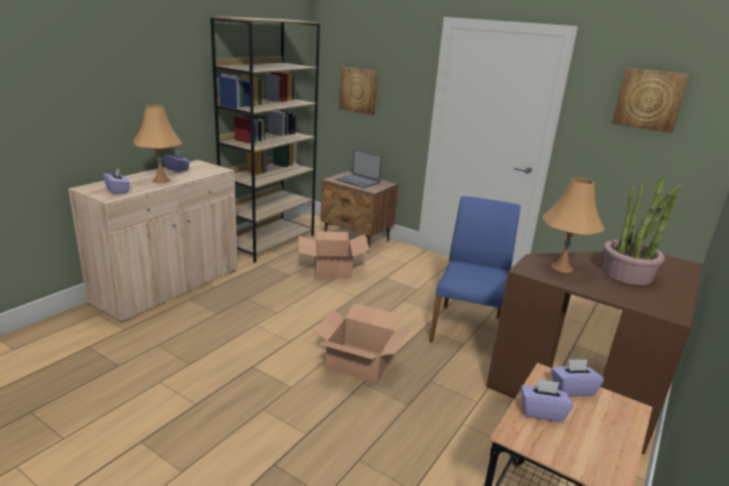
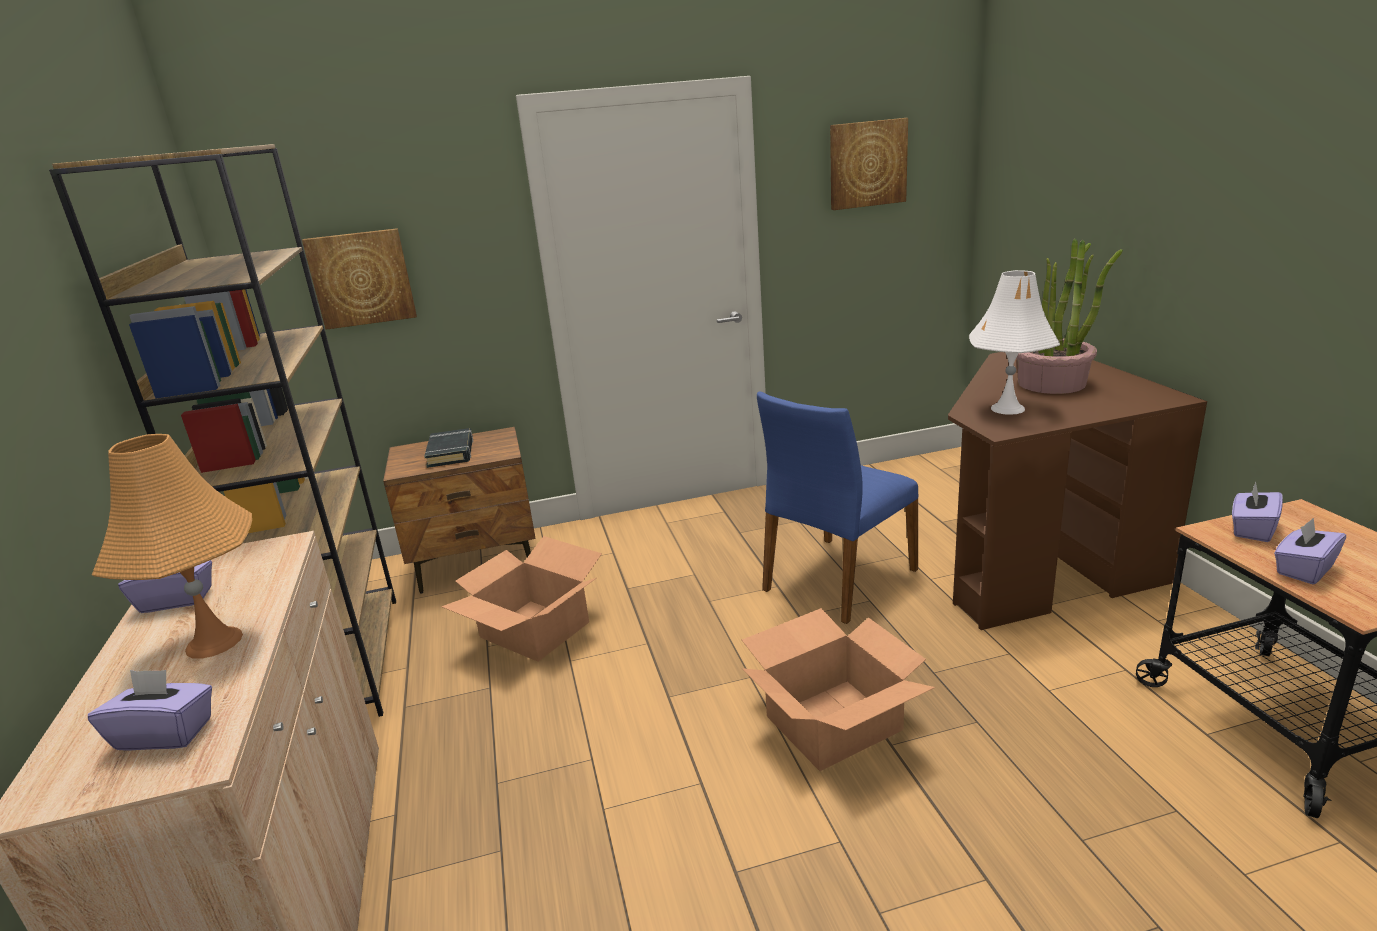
camera: 45 degrees left, 0 degrees up
(358, 181) = (451, 452): laptop -> black book
(468, 328) = (837, 579): blue chair -> blue chair turned 105 degrees counterclockwise
(561, 267) = (1007, 408): orange table lamp -> white table lamp

